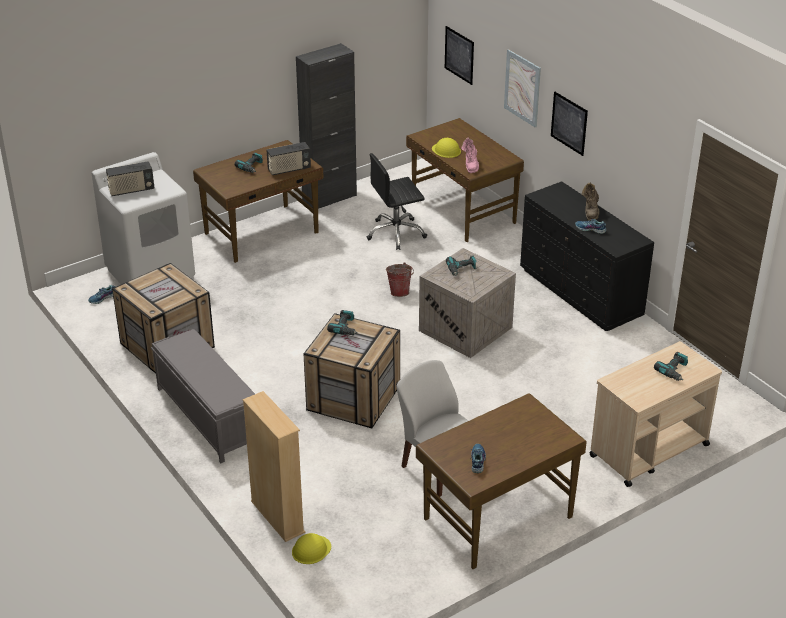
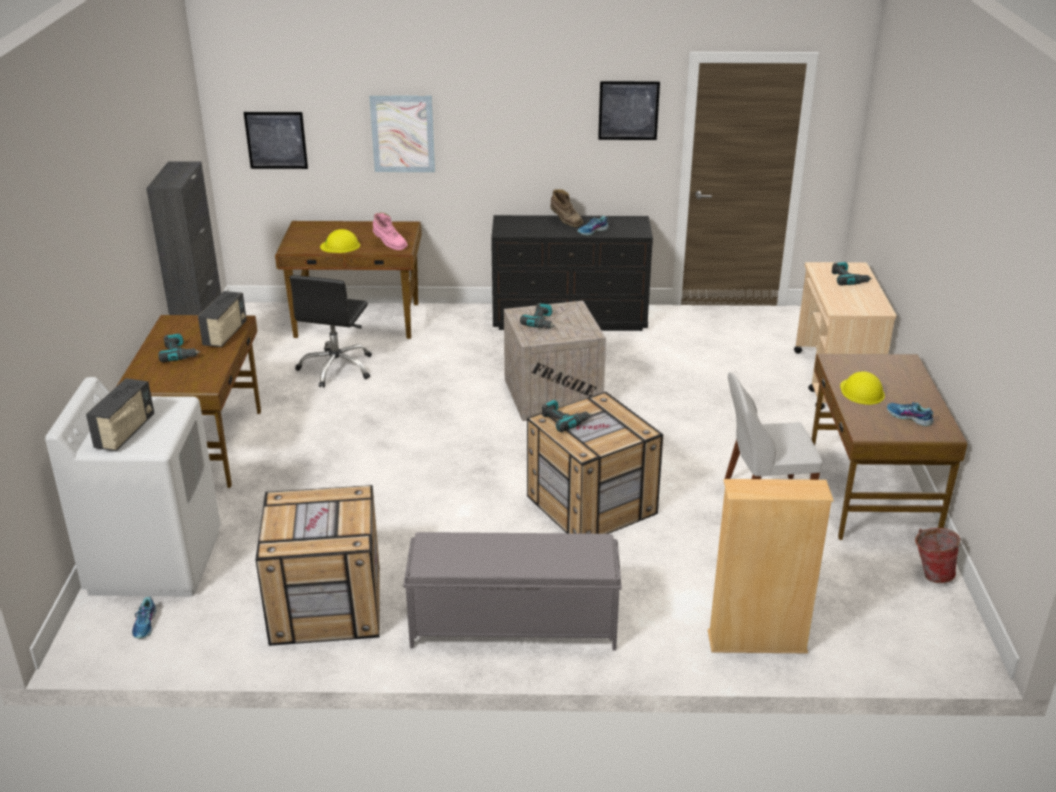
camera: 55 degrees left, 5 degrees down
(311, 550) = (835, 638): yellow hard hat -> yellow hard hat (862, 391)
(400, 292) = (441, 405): bucket -> bucket (931, 574)
(569, 123) = (490, 142): picture -> picture (628, 110)

